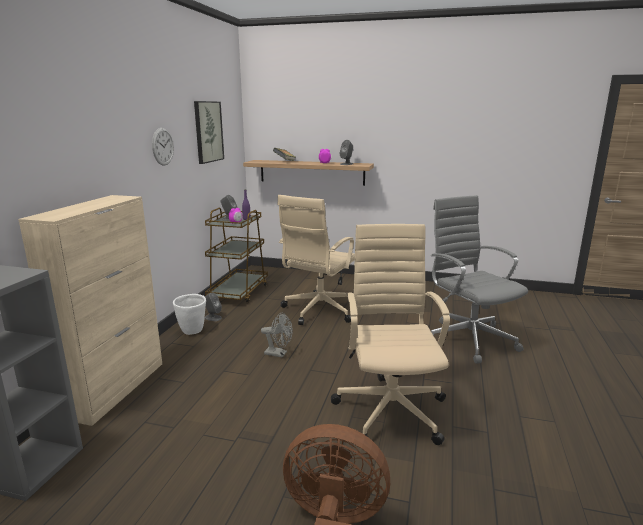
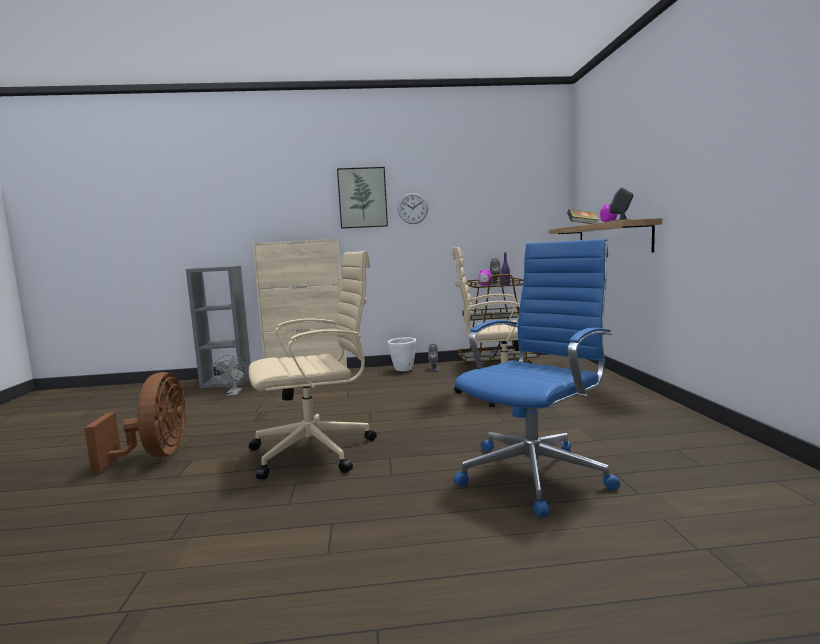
camera: 70 degrees right, 10 degrees down
(208, 132) = (490, 196): picture -> picture (362, 198)
(279, 354) = (390, 397): grey fan -> grey fan (233, 394)
(469, 338) = (536, 473): grey office chair -> blue office chair

